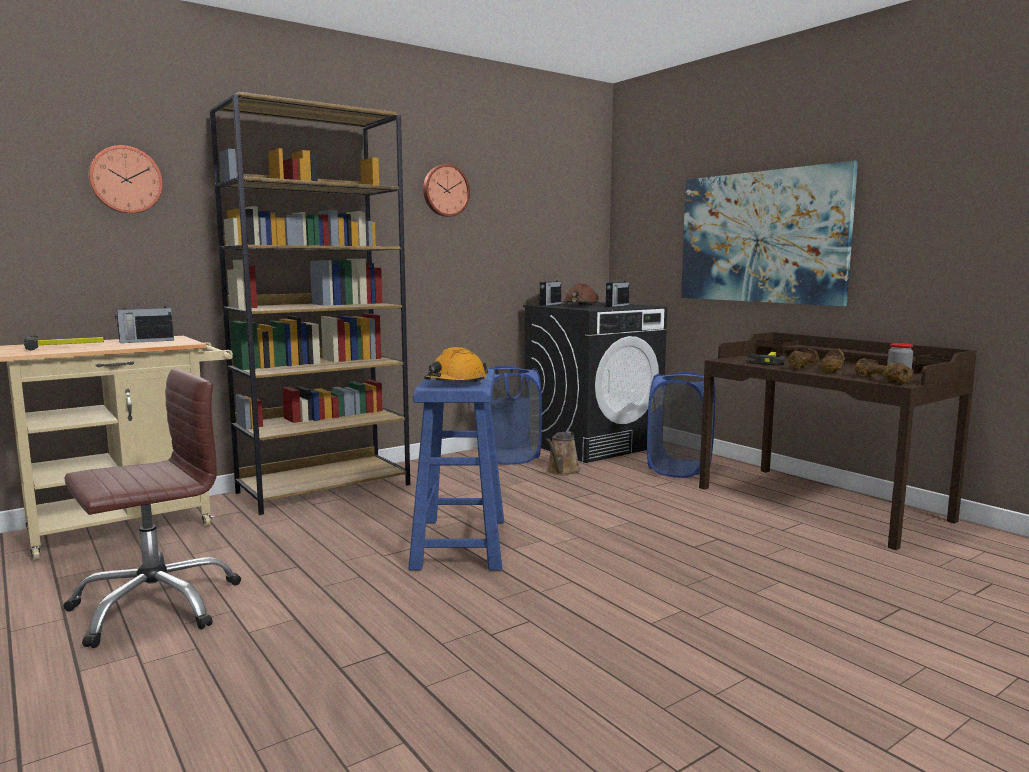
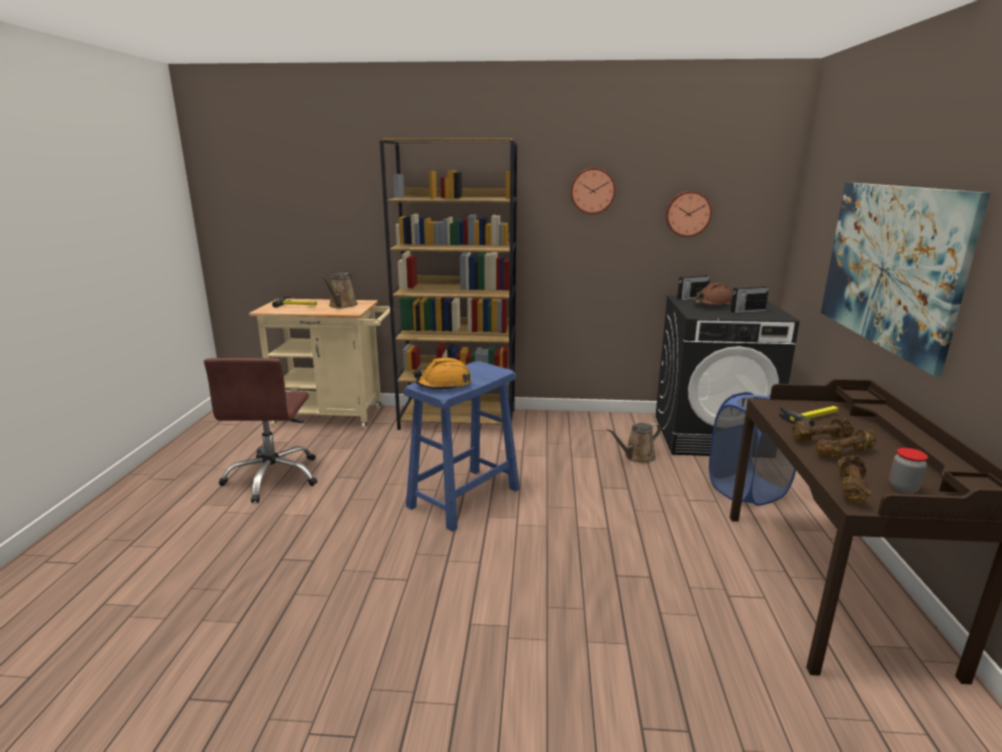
camera: 40 degrees right, 10 degrees up
(125, 180) = (345, 196): wall clock -> wall clock (687, 213)
(146, 341) = (342, 305): radio -> brown watering can
(155, 605) = (273, 477): brown office chair -> brown office chair turned 90 degrees clockwise
(508, 457) = (617, 429): blue laundry basket -> none

